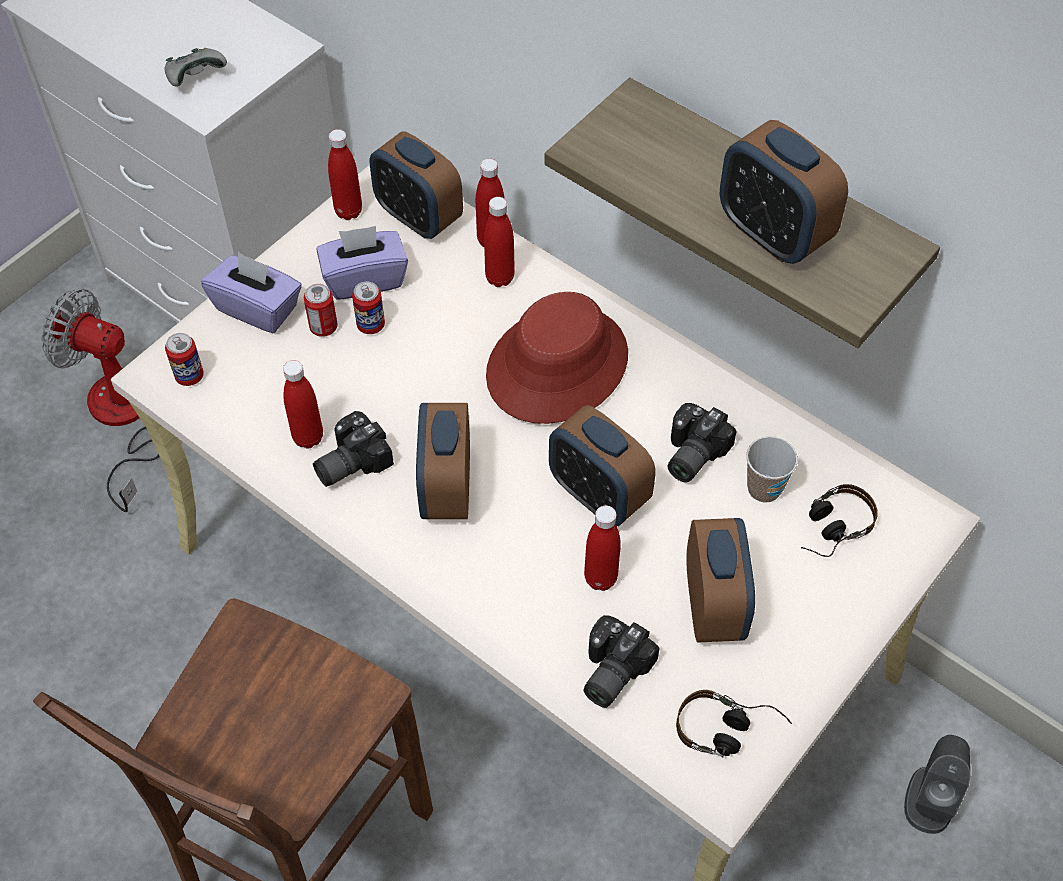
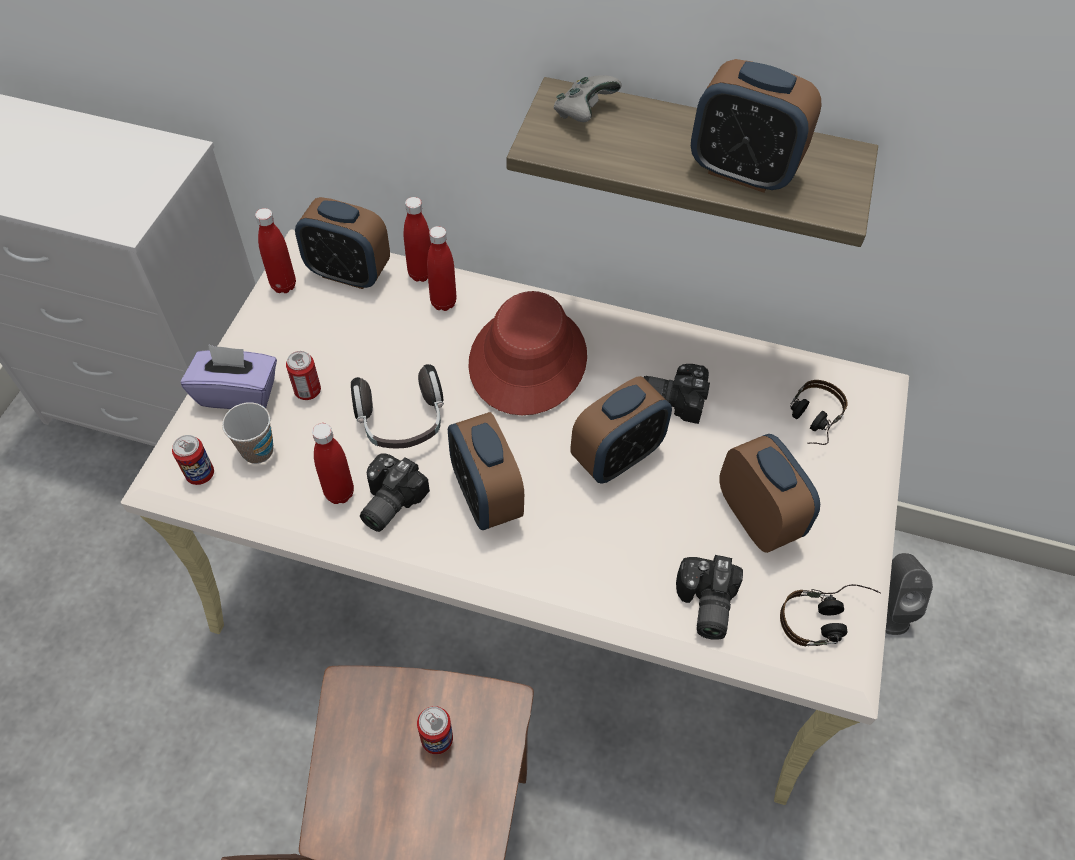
camera: 25 degrees left, 0 degrees up
(122, 420) = (109, 538): fan -> none
(195, 78) = (102, 199): grey game controller -> grey game controller (584, 113)
(364, 279) = (325, 338): purple tissue box -> none
(371, 325) = (350, 376): can -> can (437, 739)
(399, 388) = (402, 422): none -> headphones
(598, 494) = (616, 457): alarm clock -> alarm clock turned 60 degrees counterclockwise
(600, 578) = (655, 527): red bottle -> none
(690, 453) = (672, 397): camera -> camera turned 90 degrees clockwise
(764, 488) = (744, 406): cup -> cup (258, 451)

